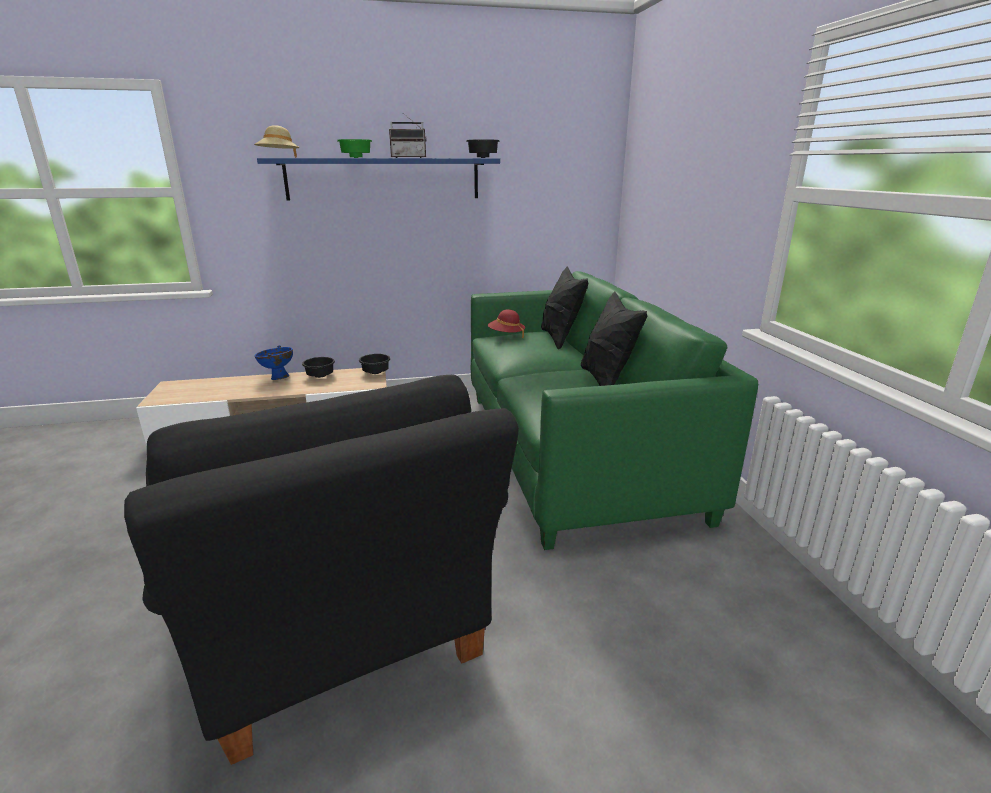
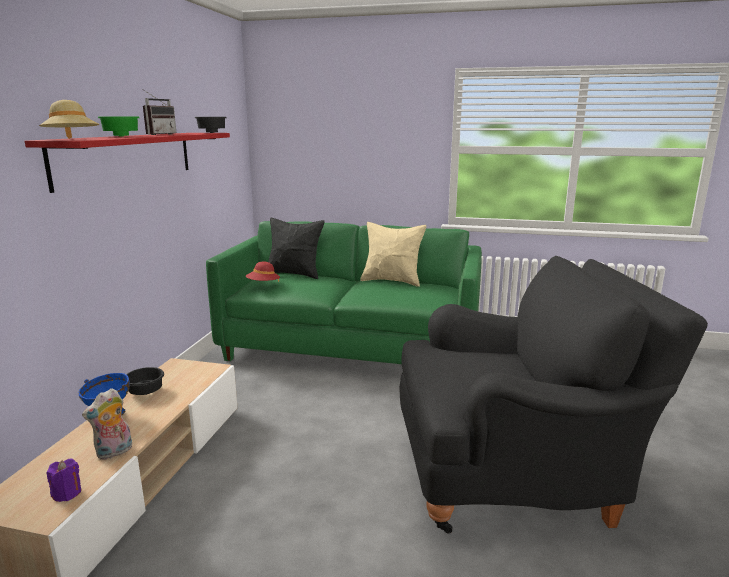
camera: 65 degrees left, 5 degrees down
(180, 397) = (67, 493): none -> purple candle
(229, 393) = (114, 452): none -> plush toy
(375, 373) = (184, 364): black bowl -> none
(383, 179) = (128, 157): blue shelf -> red shelf
(607, 381) = (392, 281): black pillow -> beige pillow

